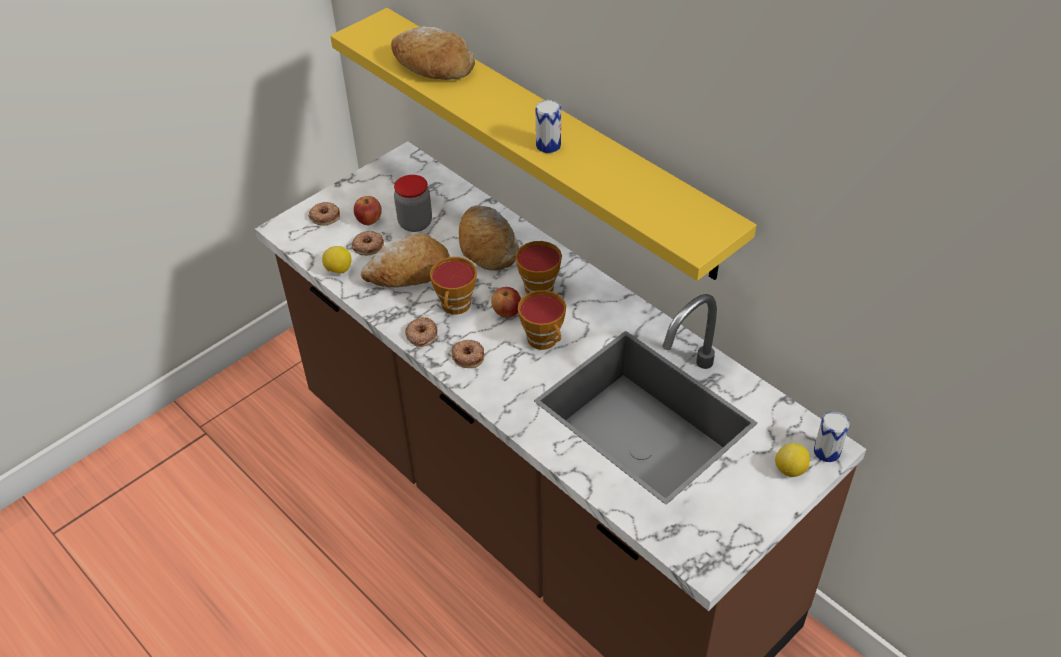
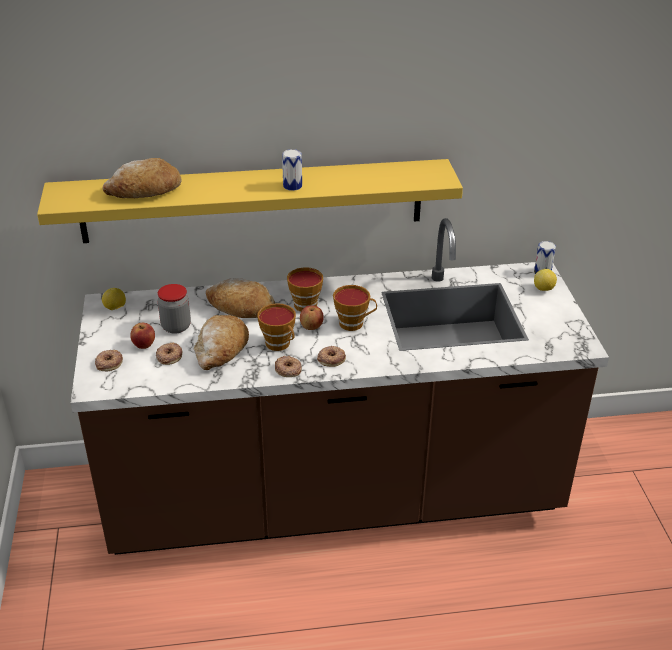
camera: 55 degrees left, 10 degrees down
(338, 270) = (176, 379): lemon -> lemon (115, 308)

